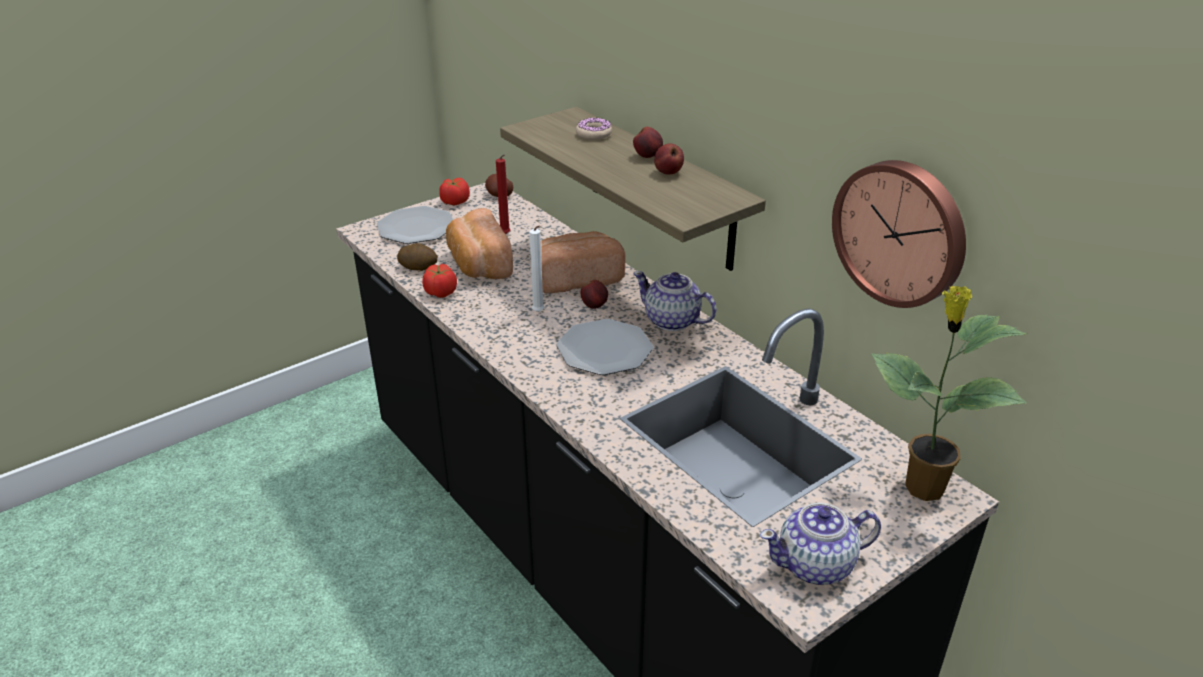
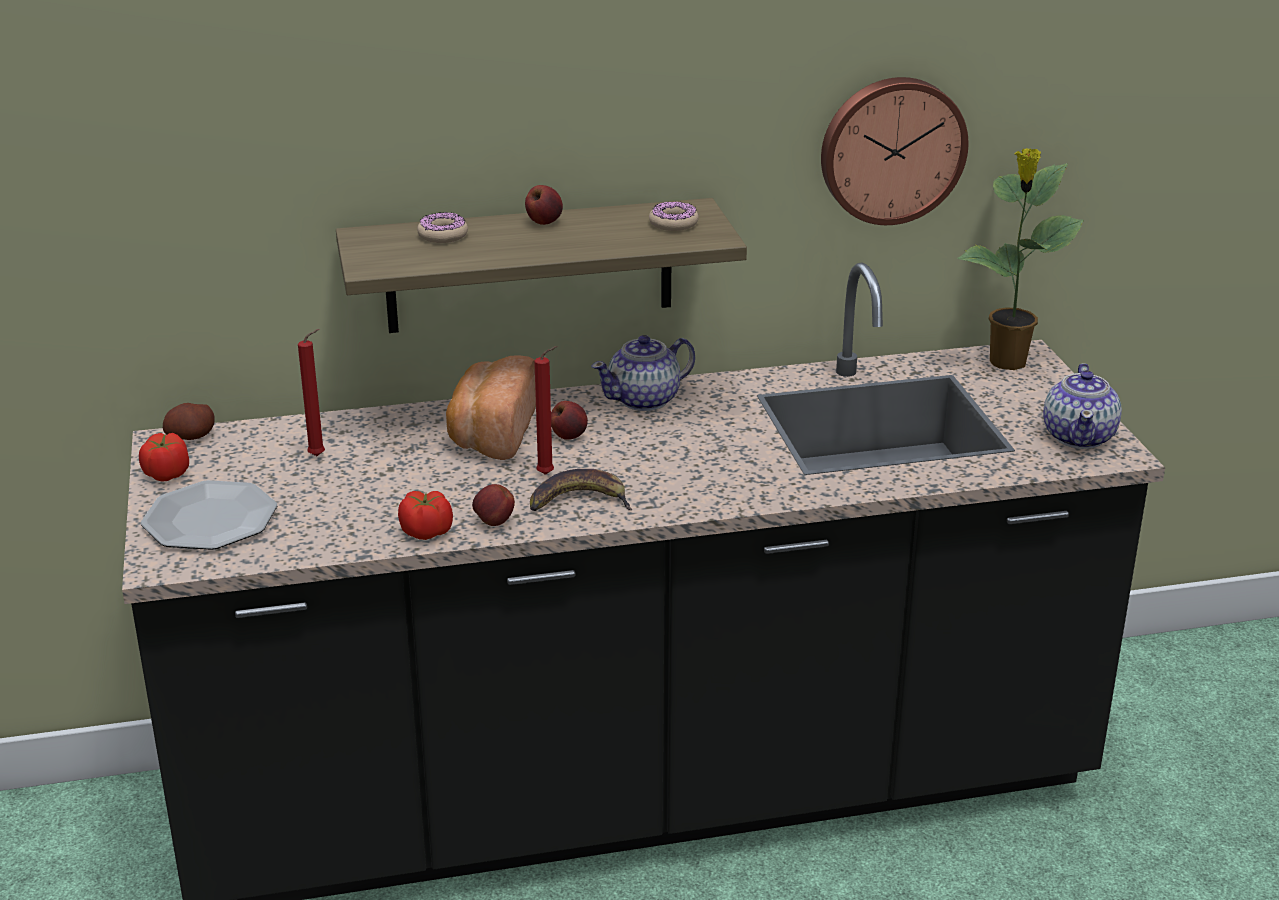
camera: 65 degrees left, 5 degrees down
(418, 267) = (337, 537): potato -> none
(478, 265) = (380, 491): bread -> none
(513, 333) = (579, 501): none -> banana
(539, 313) = (548, 474): white candle -> red candle
(604, 349) = (667, 452): plate -> none
(668, 172) = (600, 222): apple -> apple (494, 522)
(695, 196) = (673, 223): none -> donut

